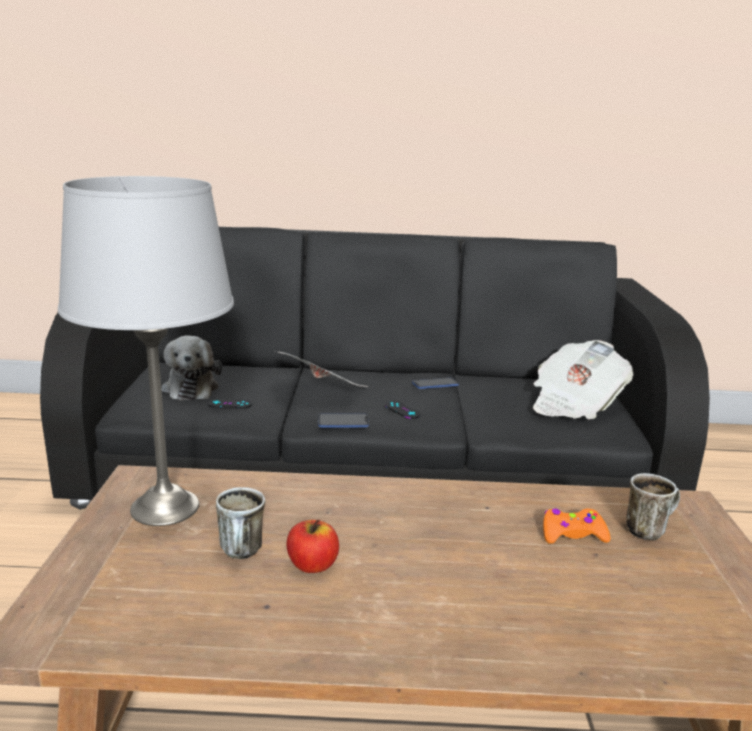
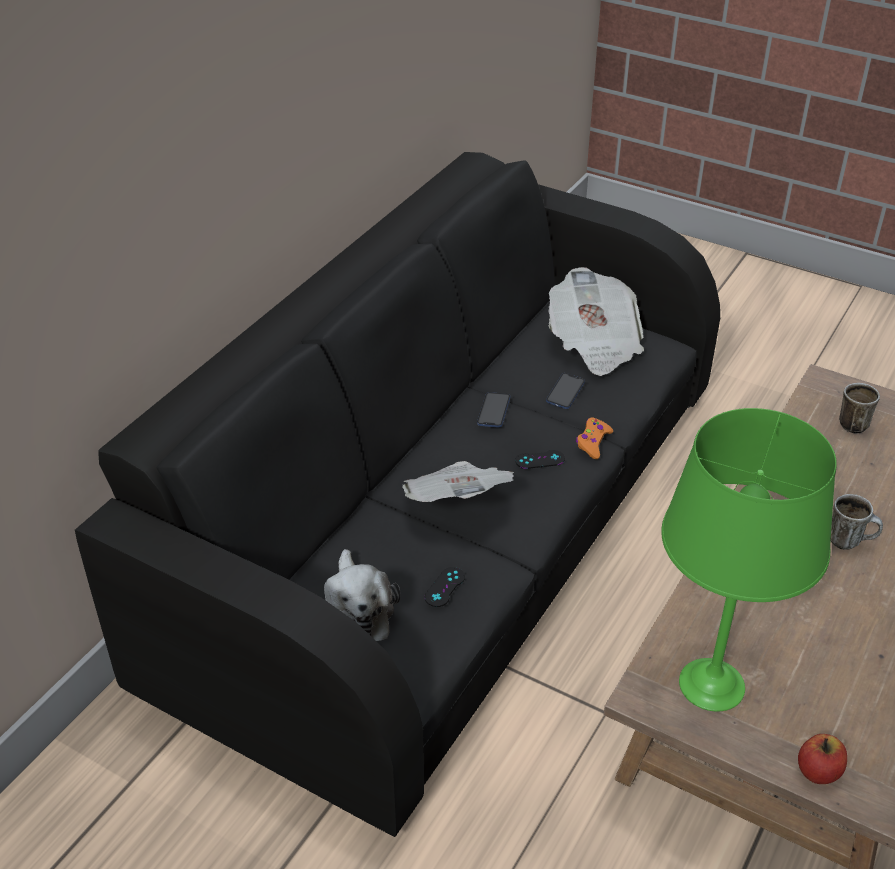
camera: 60 degrees left, 20 degrees up
(165, 506) = (710, 684): grey table lamp -> green table lamp
(191, 387) = (356, 610): plush toy -> plush toy turned 60 degrees clockwise
(243, 554) = (808, 651): mug -> mug (850, 541)
(312, 565) = (837, 615): apple -> apple (818, 771)
(343, 422) = (549, 512): phone -> phone (565, 392)
(572, 534) = (843, 461): orange game controller -> orange game controller (593, 442)

